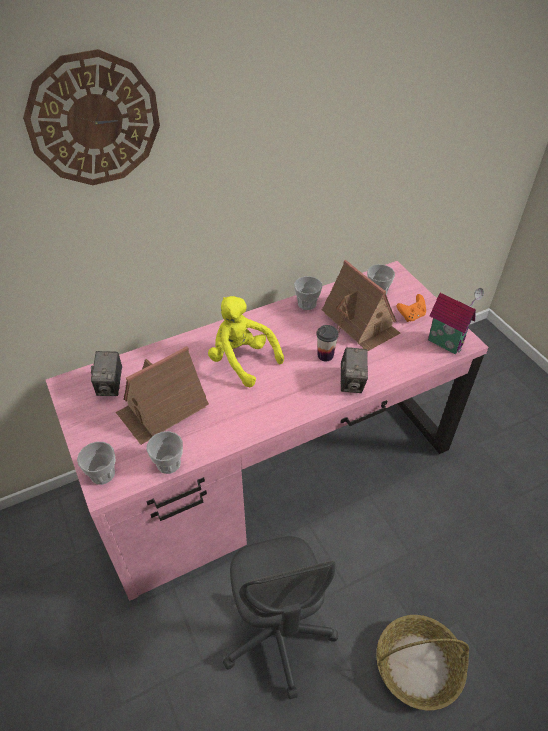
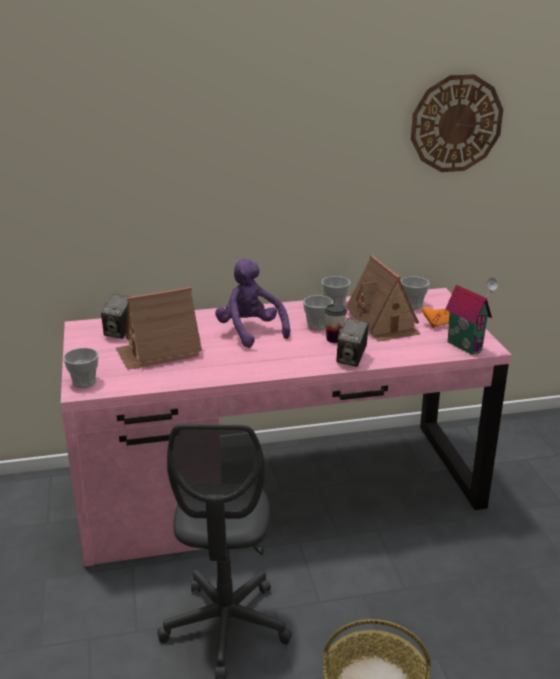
camera: 15 degrees right, 20 degrees down
(94, 120) = (148, 81): wall clock -> wall clock (456, 123)
(168, 463) = (146, 384): cup -> cup (317, 325)
(242, 360) = (250, 332): yellow plush toy -> purple plush toy

